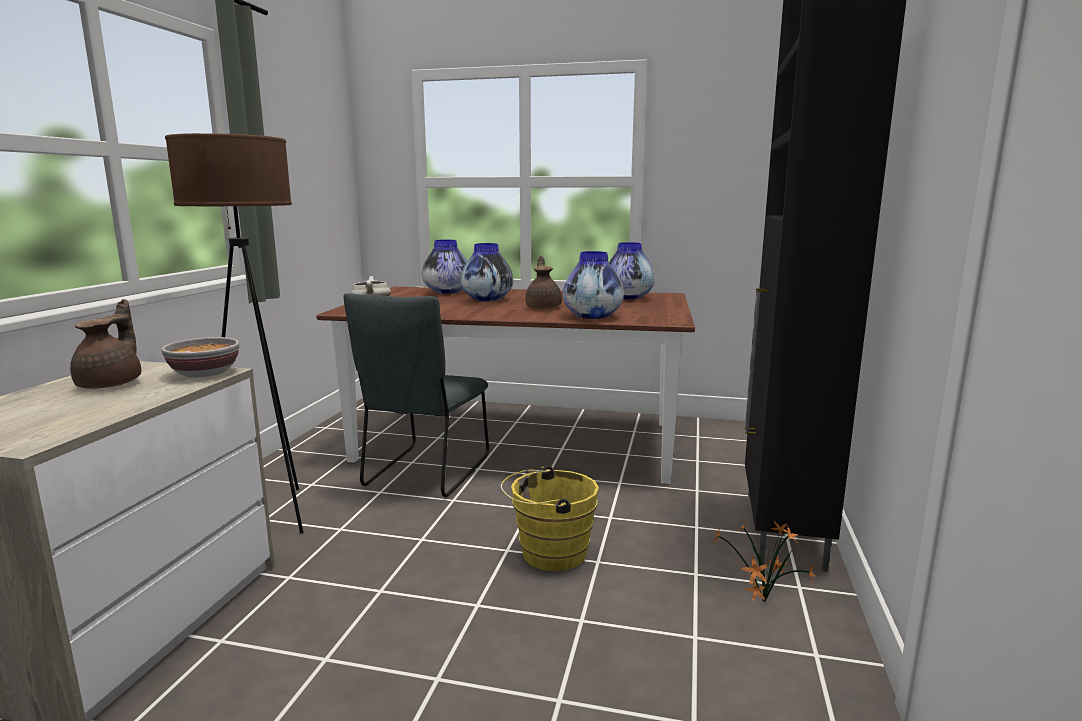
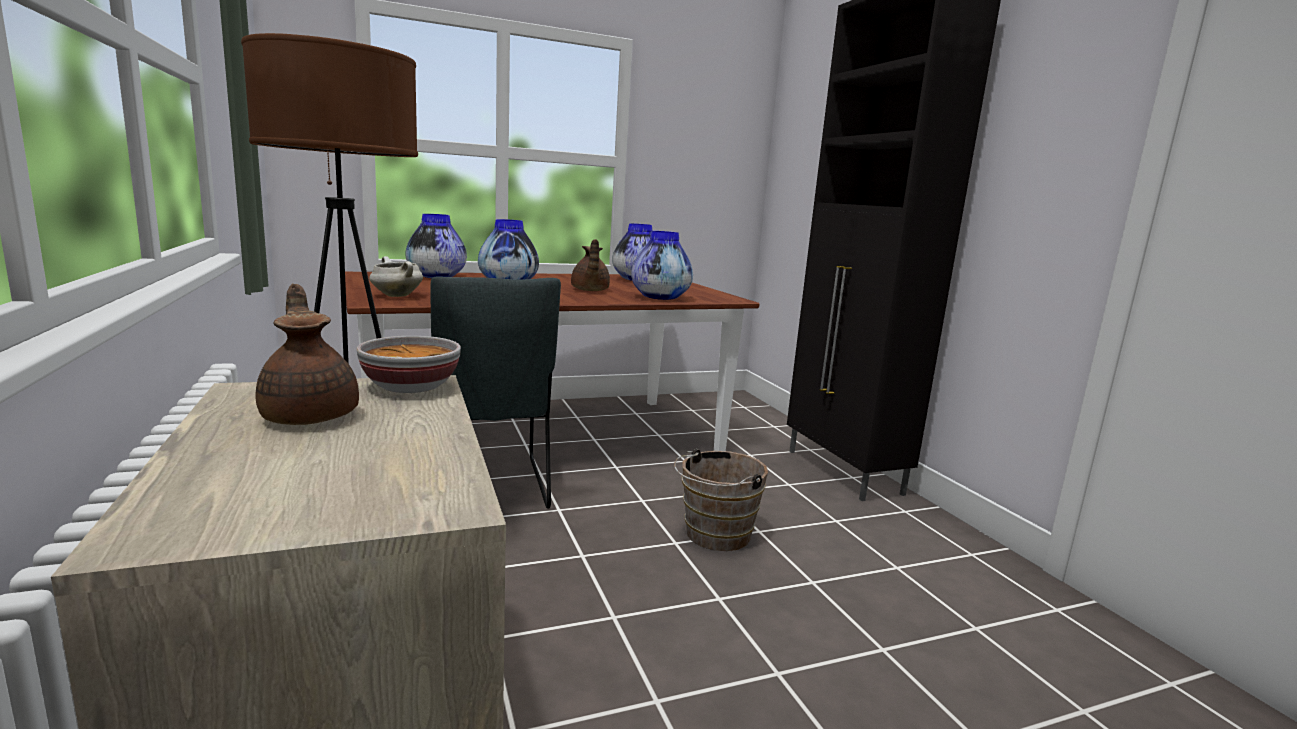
camera: 35 degrees left, 0 degrees up
(544, 307) = (589, 290): brown teapot -> brown teapot turned 150 degrees counterclockwise
(548, 553) = (713, 536): yellow bucket -> brown bucket
(762, 603) = (901, 529): potted plant -> none

